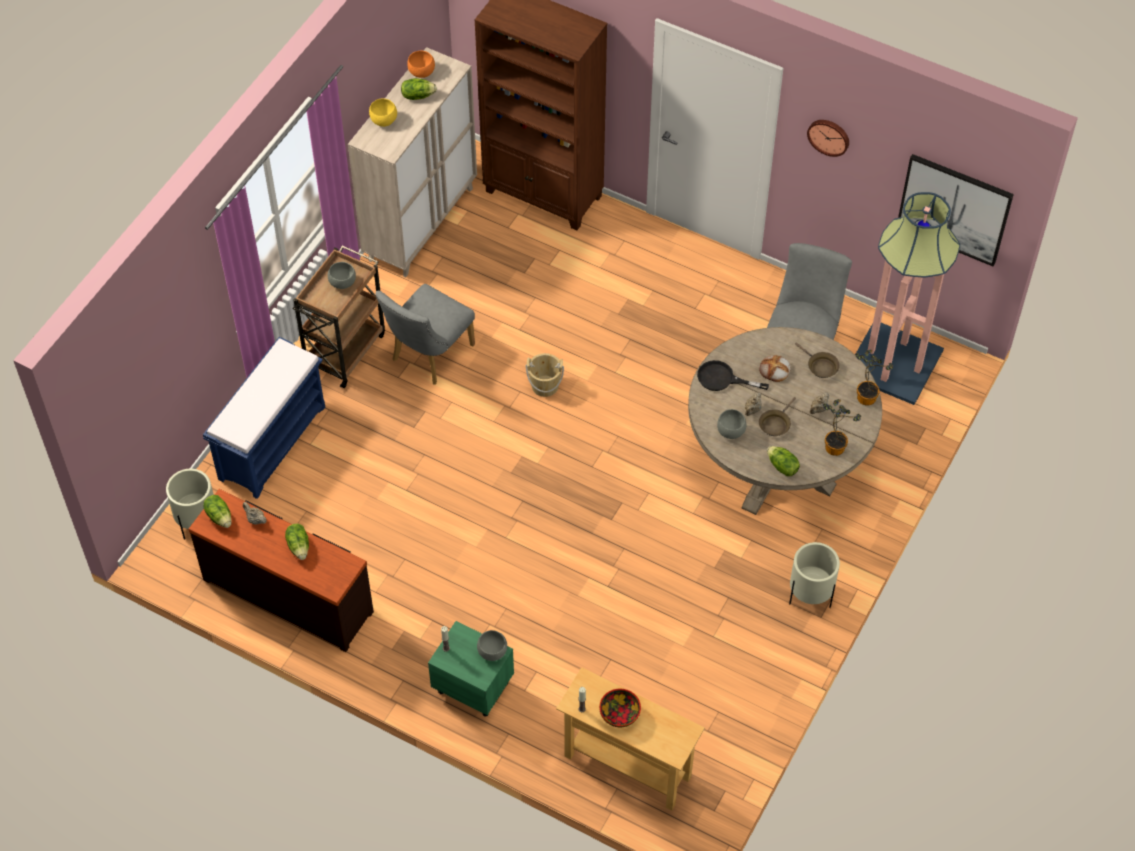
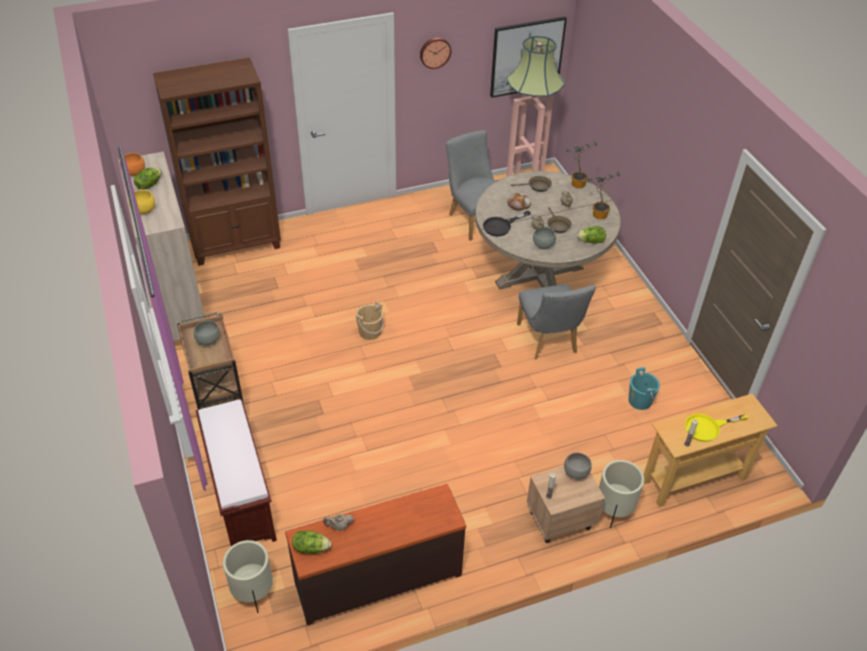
camera: 50 degrees left, 10 degrees down
(272, 441) = (241, 498): blue bench -> brown bench
(299, 546) = (392, 515): lettuce -> none
(428, 356) = (279, 370): grey chair -> grey chair (549, 341)
(472, 686) = (559, 520): green nightstand -> beige nightstand
(619, 714) = (707, 427): bowl -> yellow frying pan
(685, 662) = (640, 401): none -> turquoise bucket
(810, 596) = (643, 318): beige planter -> beige planter (613, 511)

